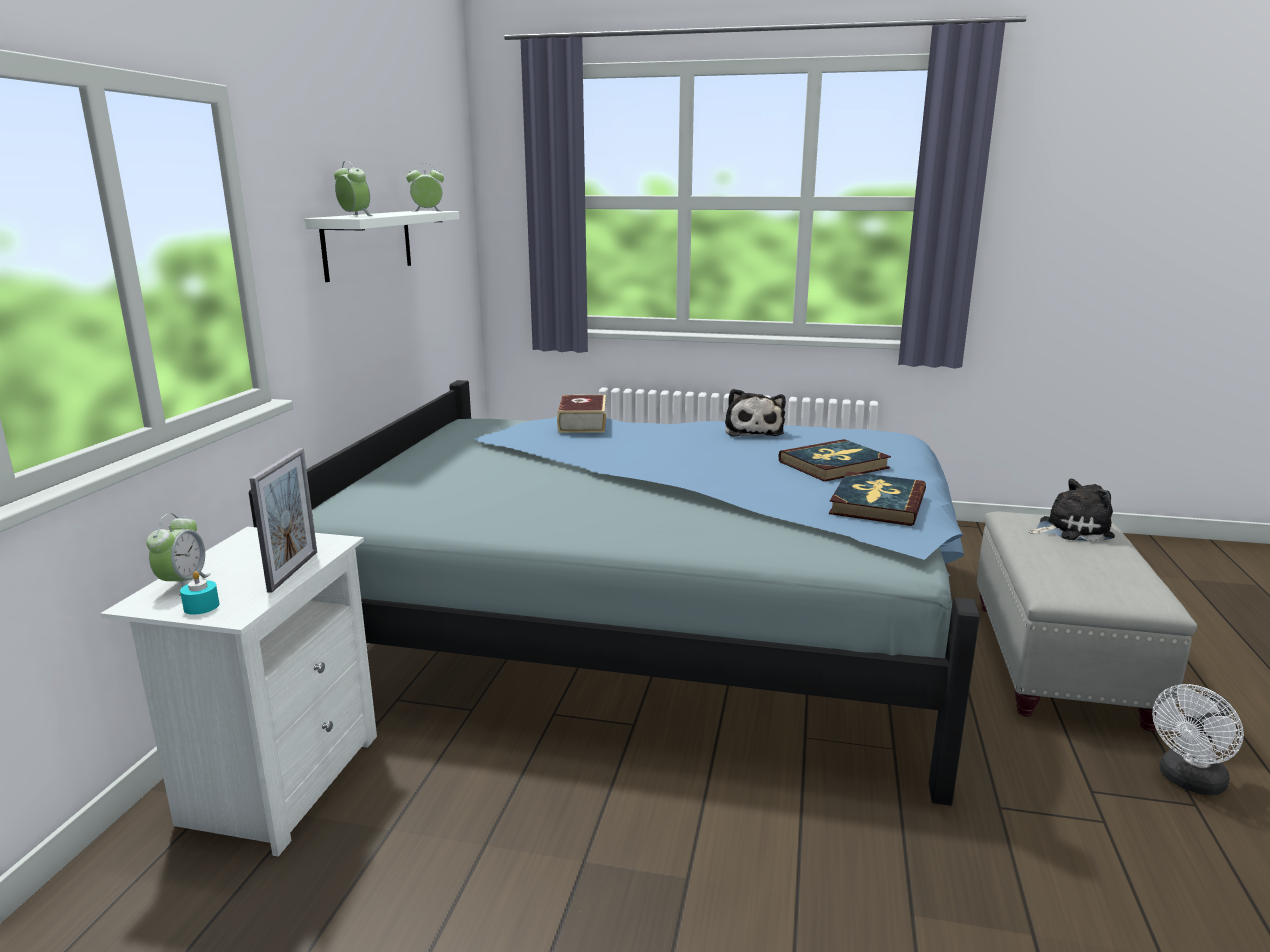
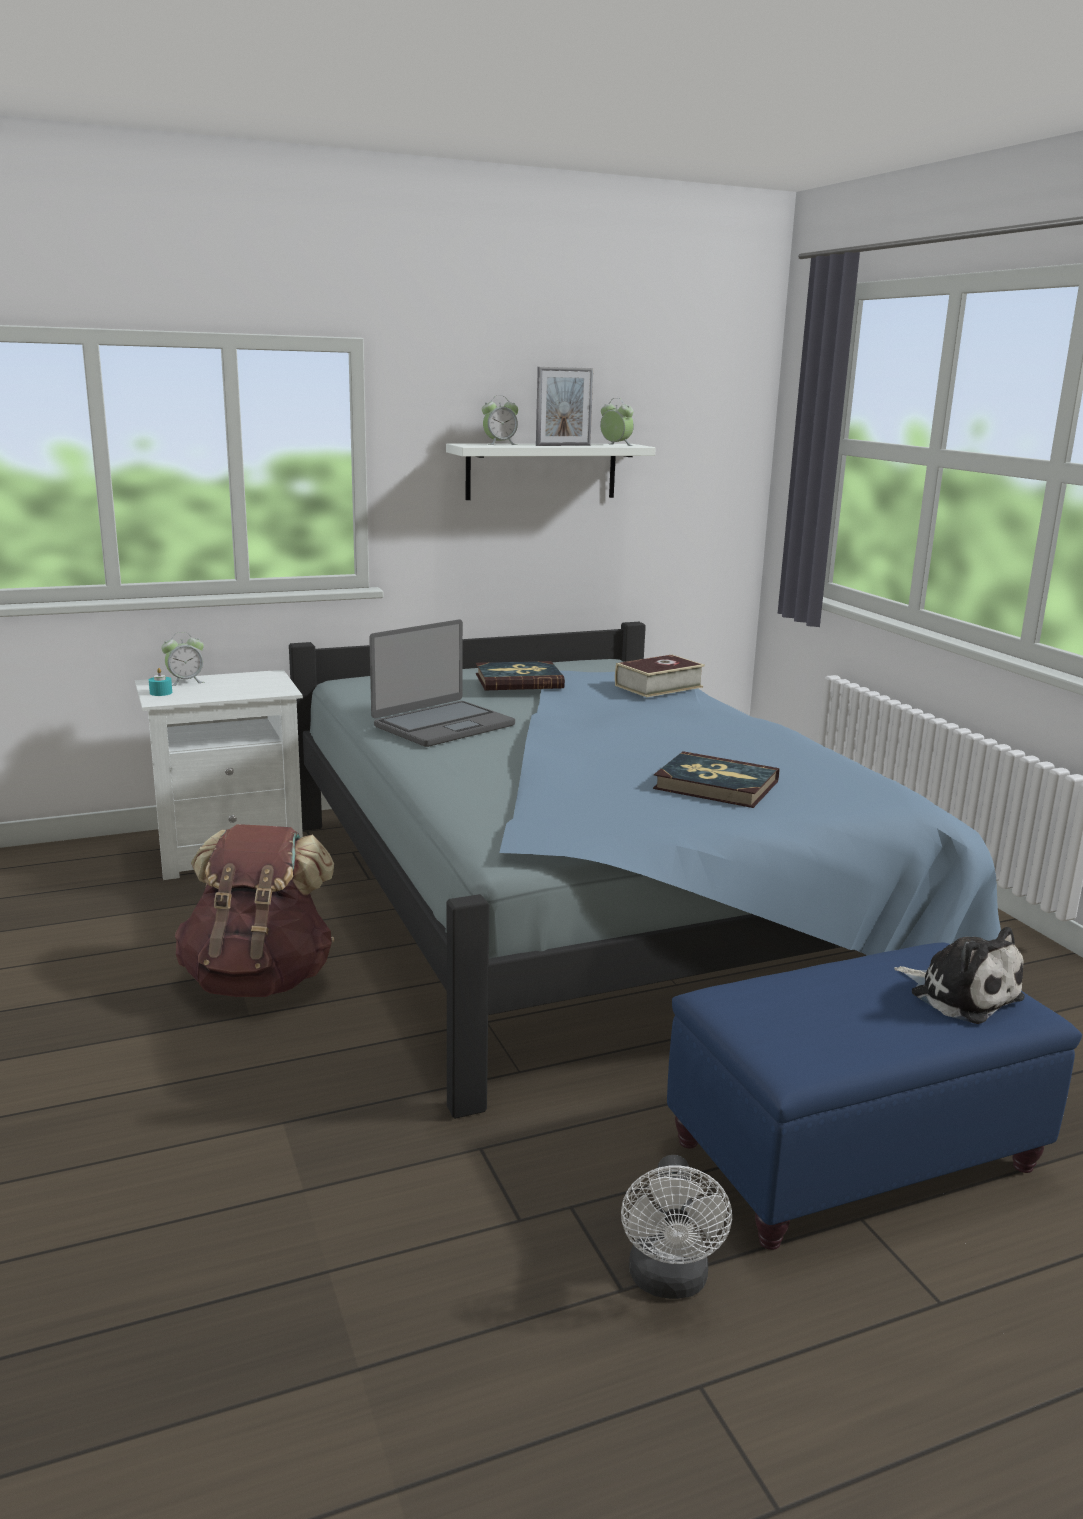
camera: 55 degrees right, 0 degrees up
(293, 571) = (228, 695): picture frame -> picture frame (563, 445)
(355, 215) = (500, 444): alarm clock -> alarm clock turned 60 degrees clockwise
(555, 507) = (442, 725): none -> laptop
(616, 847) = (259, 979): none -> brown backpack
(753, 431) = (768, 740): plush toy -> none
(877, 503) = (621, 815): book -> book (518, 681)
(1057, 660) = (856, 1154): grey ottoman -> blue ottoman
(1188, 781) = (669, 1282): white fan -> white fan turned 105 degrees counterclockwise

